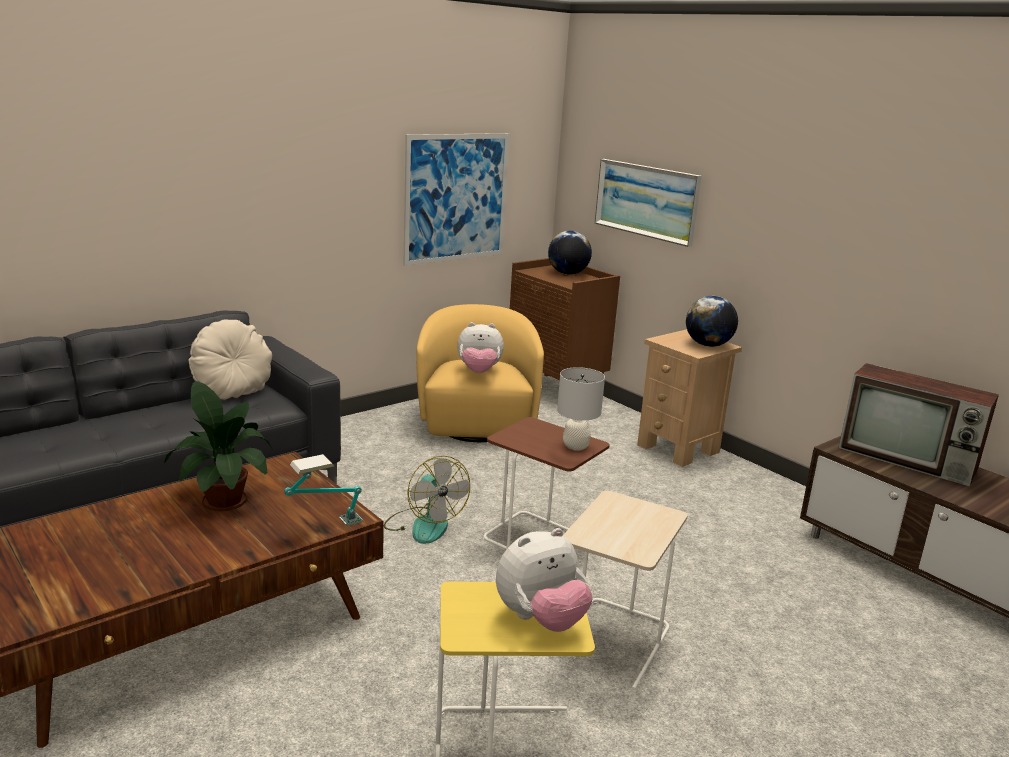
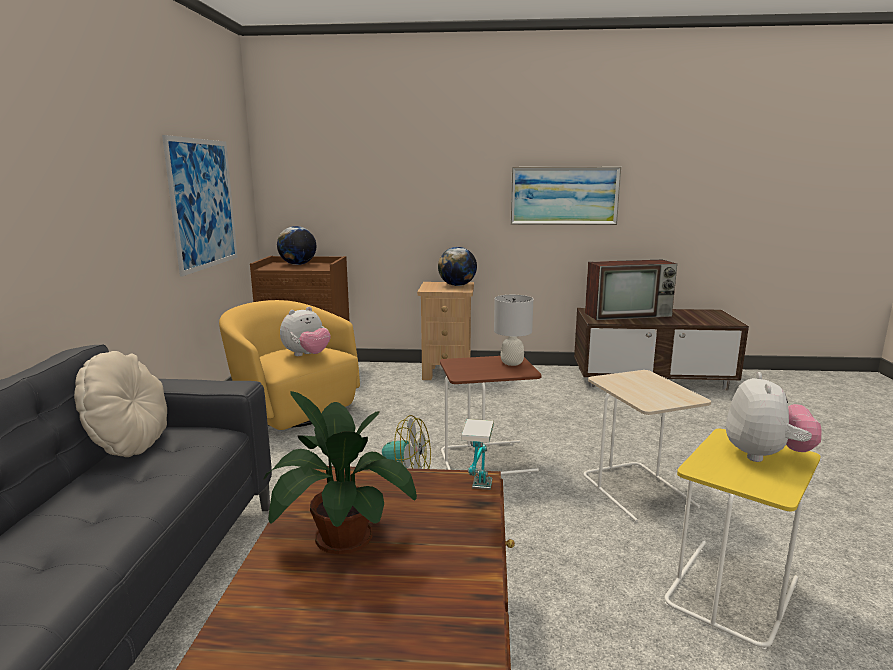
camera: 45 degrees left, 5 degrees down
(646, 201) = (360, 189): picture -> picture (564, 195)

